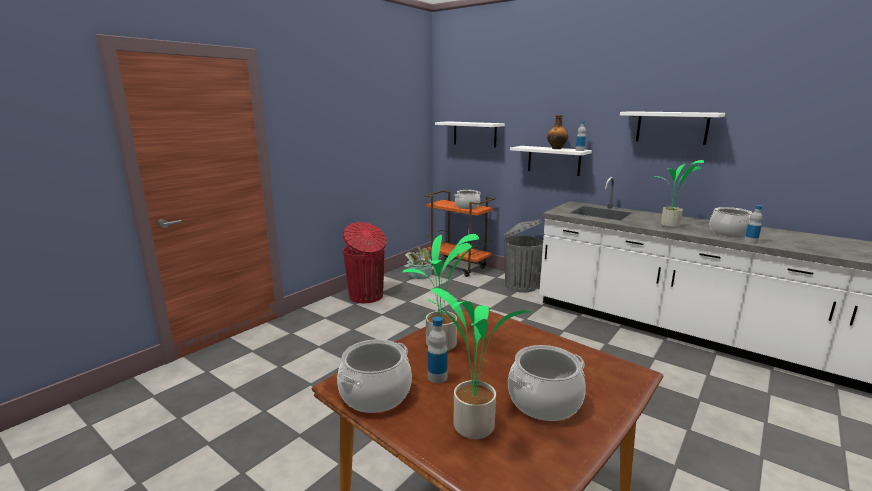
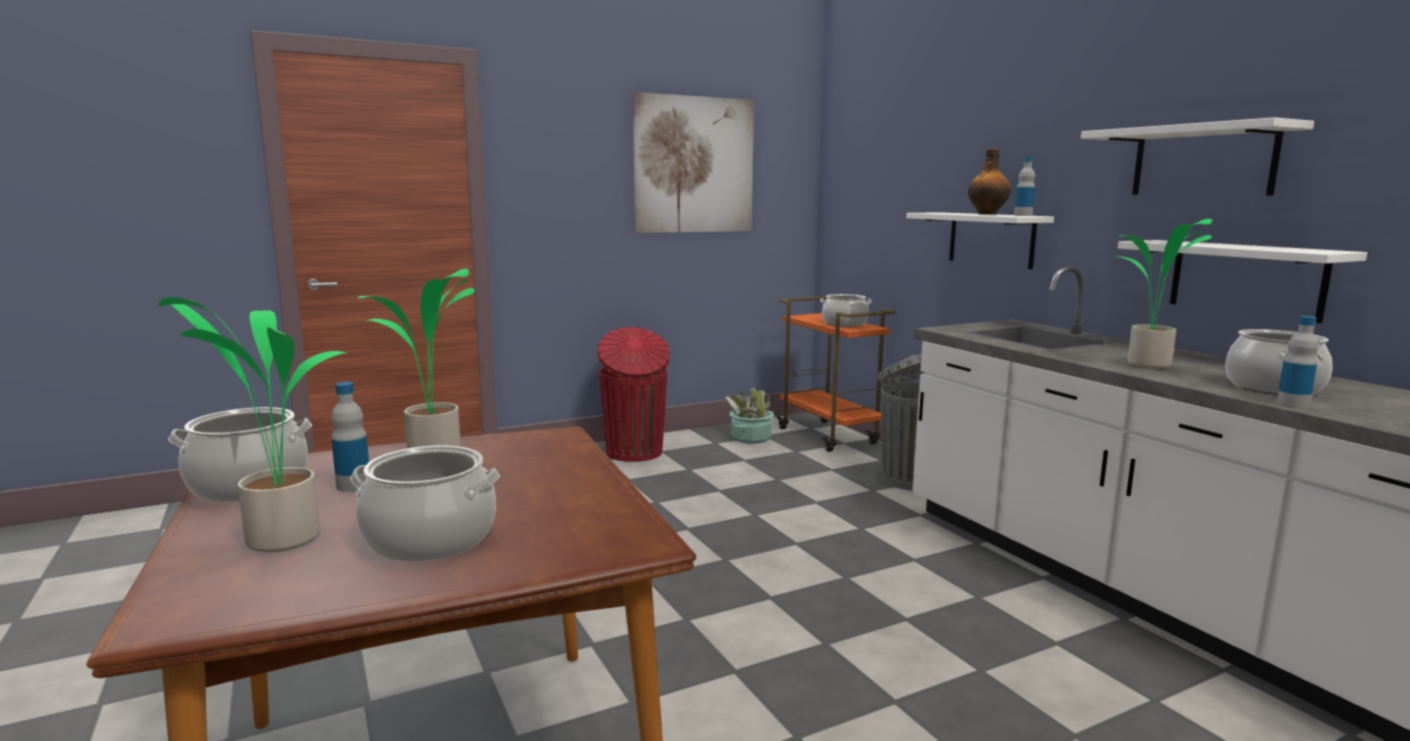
camera: 25 degrees right, 5 degrees down
(376, 119) = (694, 165): none -> picture
(474, 134) = (874, 194): white shelf -> white shelf (1245, 279)

